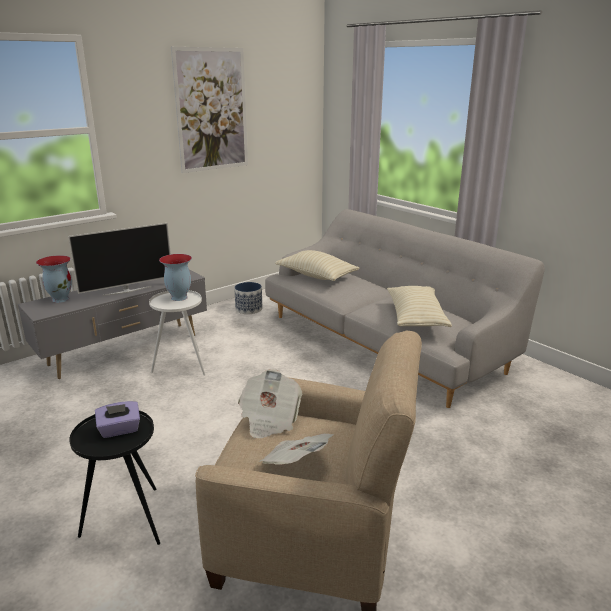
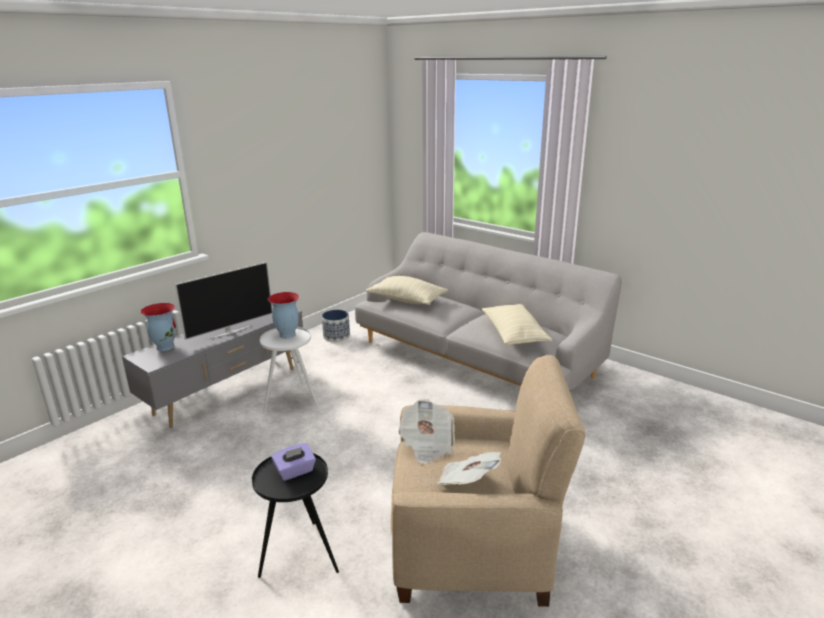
camera: 10 degrees left, 0 degrees up
(211, 110) = (291, 144): picture -> none

